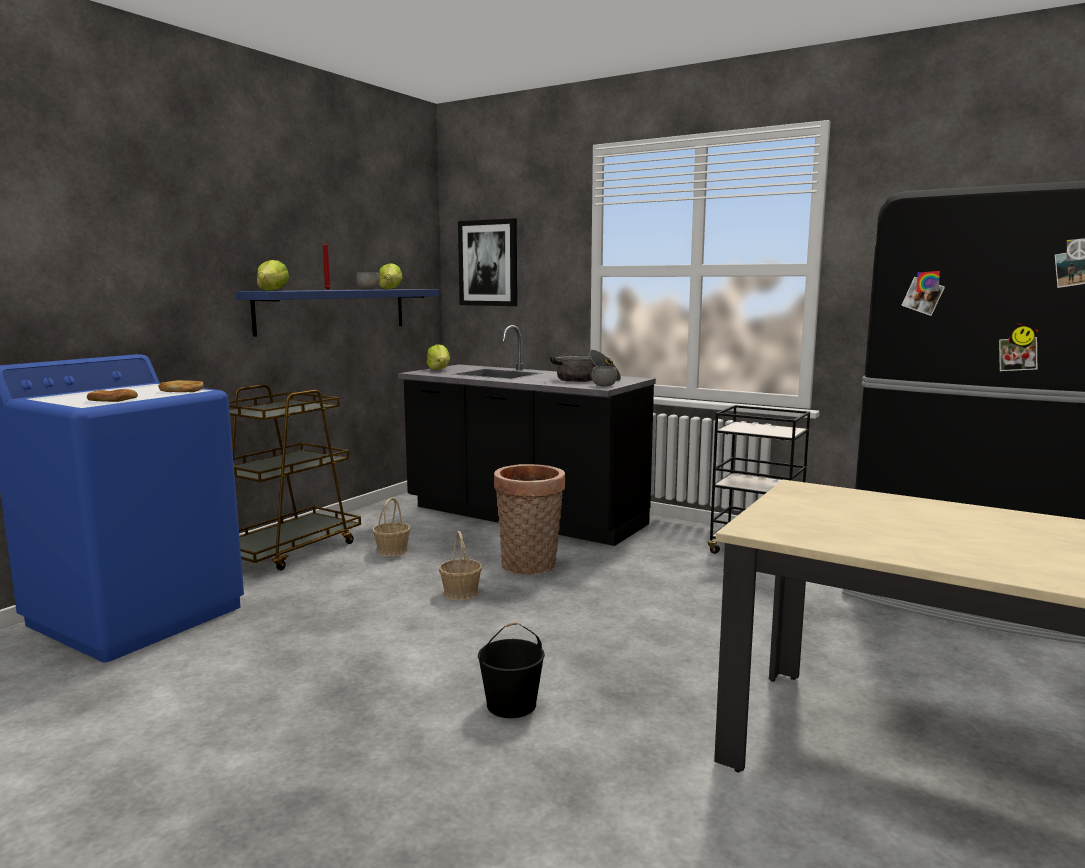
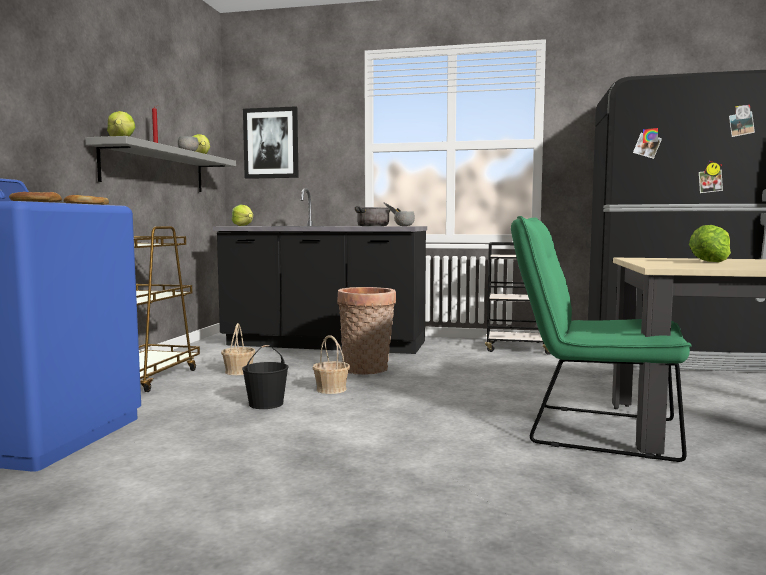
camera: 20 degrees left, 5 degrees down
(333, 310) = (155, 169): blue shelf -> grey shelf
(512, 704) = (457, 444): black bucket -> black bucket (266, 403)
(697, 711) = (591, 430): none -> green chair
(867, 516) = (709, 262): none -> lettuce

